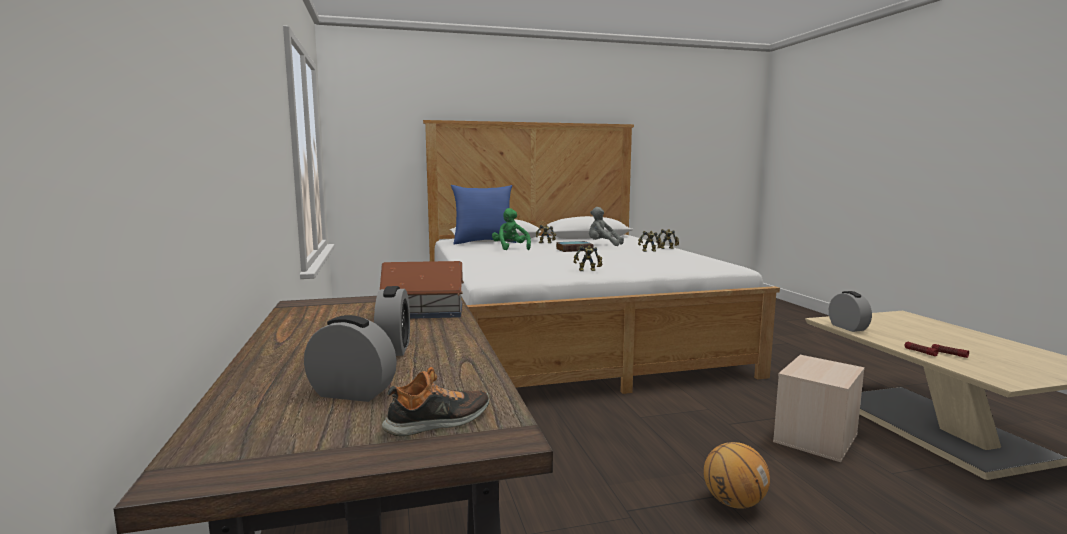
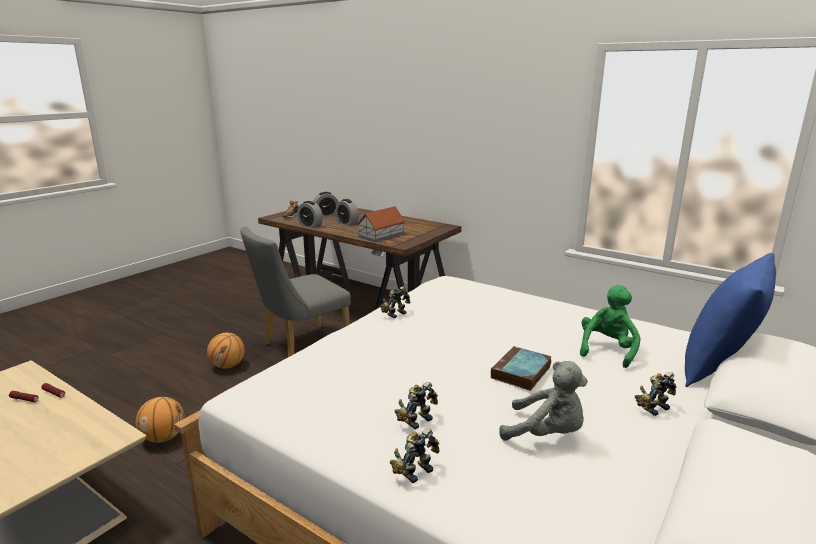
camera: 140 degrees right, 10 degrees up
(510, 248) = (607, 350): green plush toy -> green plush toy turned 90 degrees counterclockwise
(599, 491) = (300, 347): none -> grey chair
(603, 245) = (546, 434): grey plush toy -> grey plush toy turned 45 degrees clockwise
(816, 438) = (164, 437): beige storage box -> basketball
(848, 327) = (100, 424): alarm clock -> alarm clock (310, 225)

